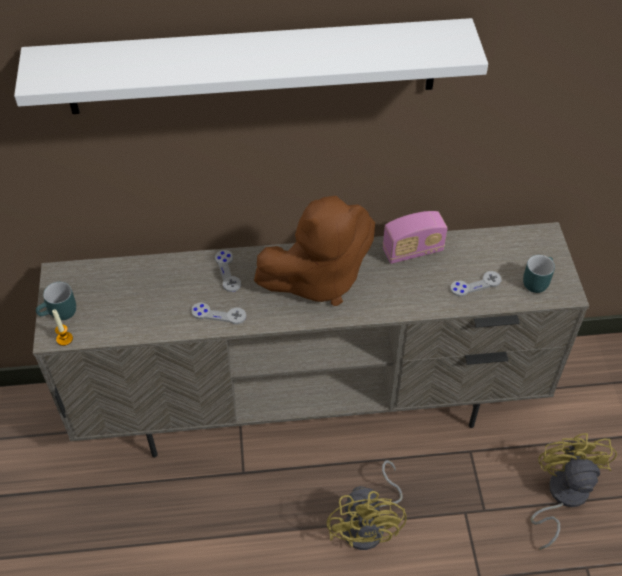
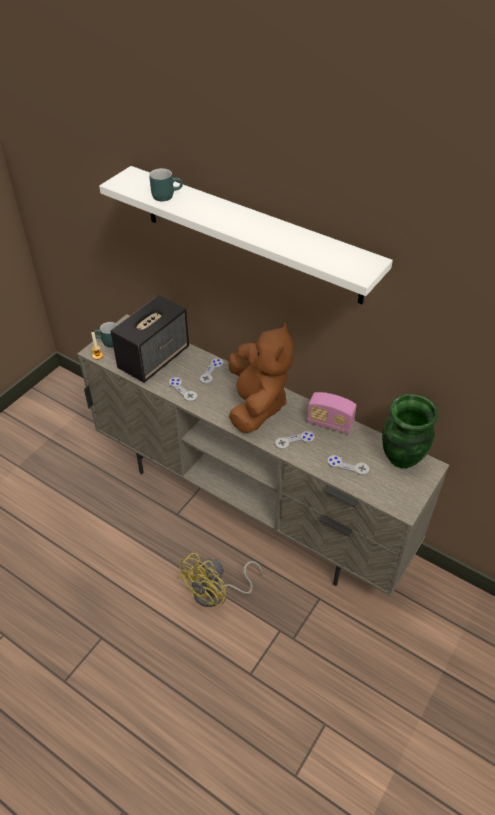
camera: 40 degrees right, 5 degrees down
(140, 297) = (154, 358): none -> speaker
(318, 278) = (256, 405): brown plush toy -> brown plush toy turned 105 degrees counterclockwise
(399, 293) = (294, 441): none -> grey game controller
(512, 242) = (401, 457): none -> green vase
(536, 280) = (391, 488): turquoise mug -> turquoise mug (166, 195)
(561, 496) = (353, 669): yellow fan -> none

